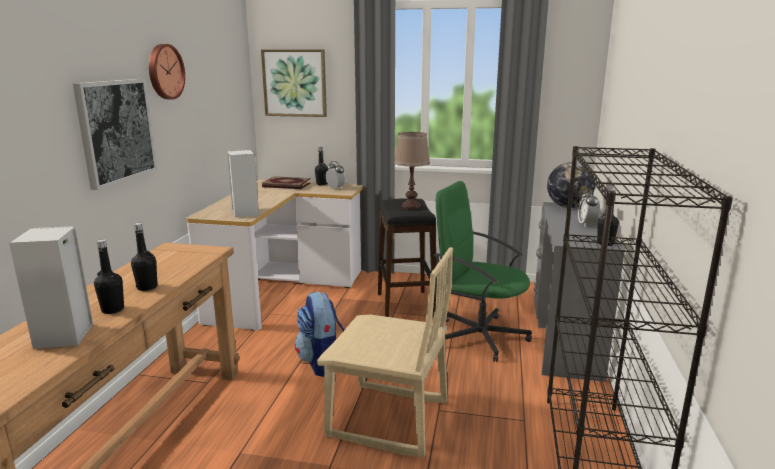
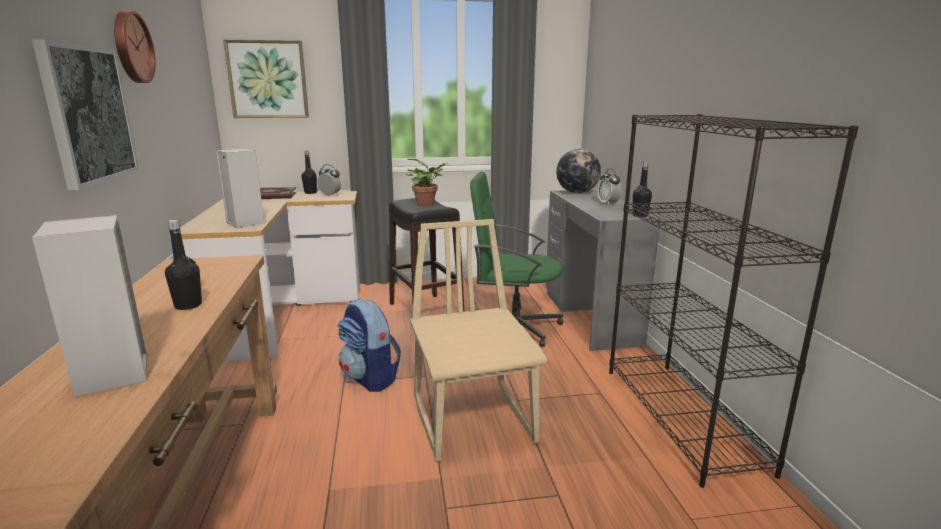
camera: 20 degrees left, 0 degrees up
(113, 309) = (161, 334): black bottle -> none
(388, 420) = (474, 420): beige chair -> beige chair turned 105 degrees counterclockwise
(411, 207) = (427, 204): brown table lamp -> potted plant

